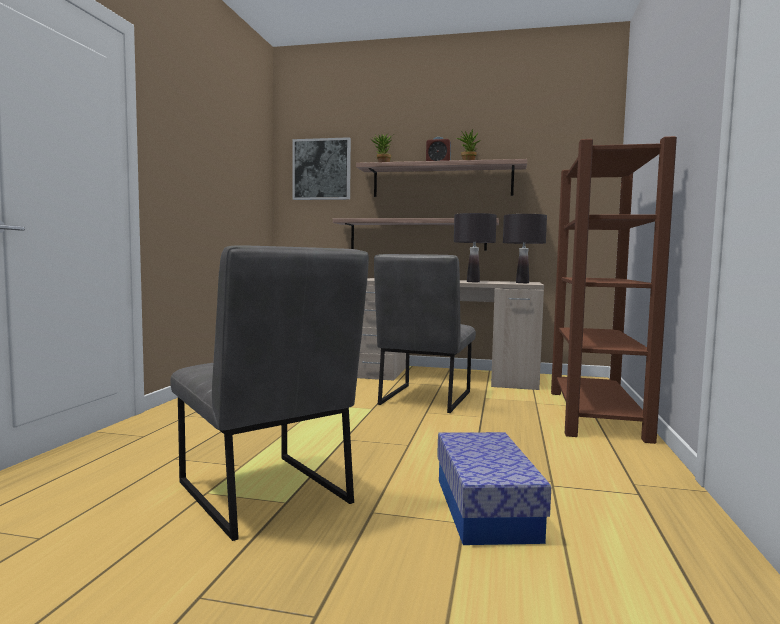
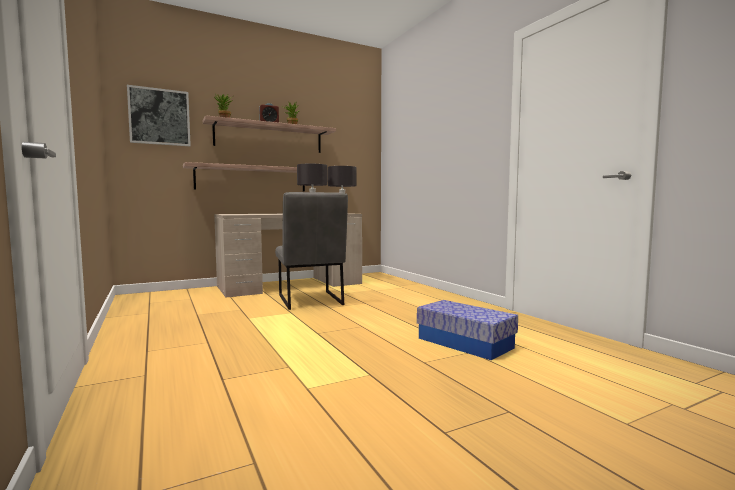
camera: 40 degrees left, 0 degrees up
(264, 494) = (347, 375): grey chair -> none
(595, 414) = (414, 290): brown bookcase -> none

